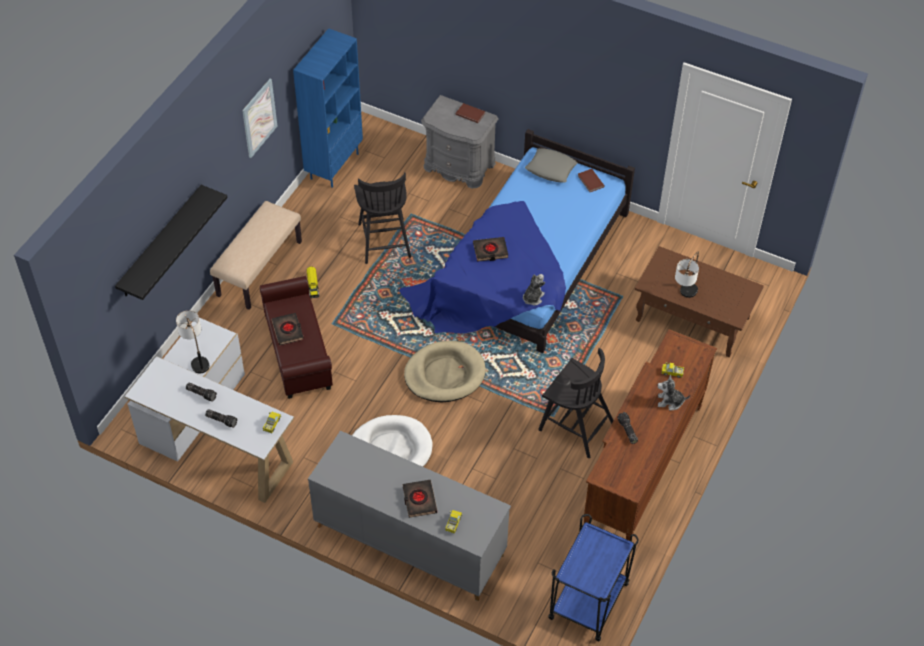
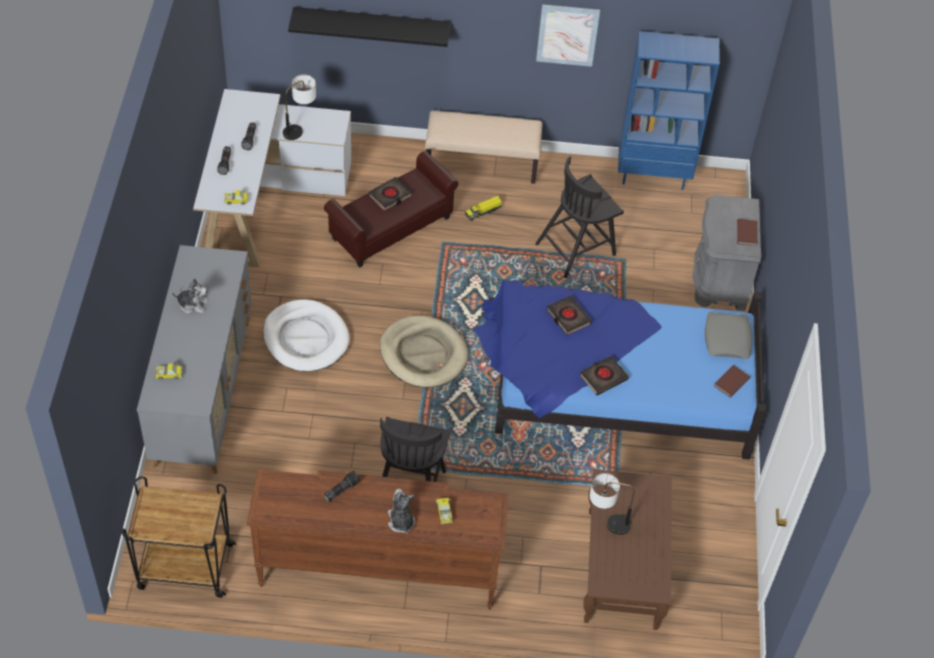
camera: 65 degrees right, 0 degrees up
(419, 500) = (187, 339): black book -> black book (603, 377)
(532, 298) = (523, 374): plush toy -> plush toy (192, 304)
(588, 602) = (184, 566): blue cart -> brown cart

